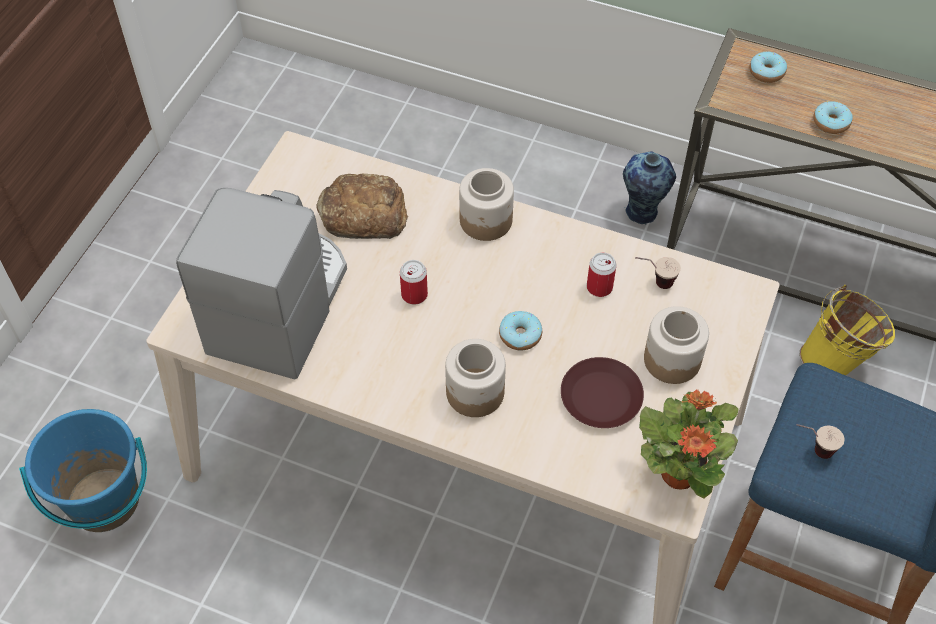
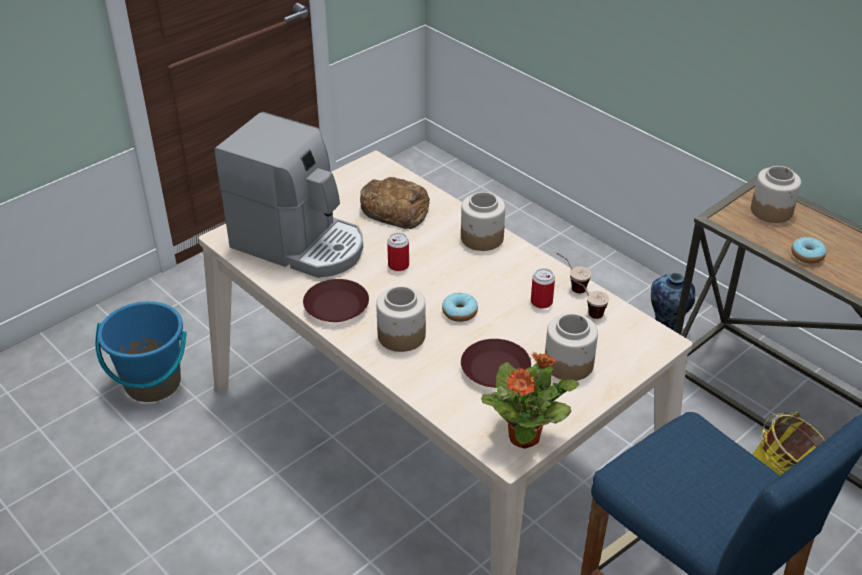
camera: 25 degrees right, 15 degrees down
(280, 306) = (300, 244): coffee machine -> coffee machine turned 75 degrees clockwise
(378, 381) = (336, 307): none -> brown plate
(766, 72) = (771, 210): donut -> jar
(812, 450) = (653, 466): cup -> cup (570, 286)

